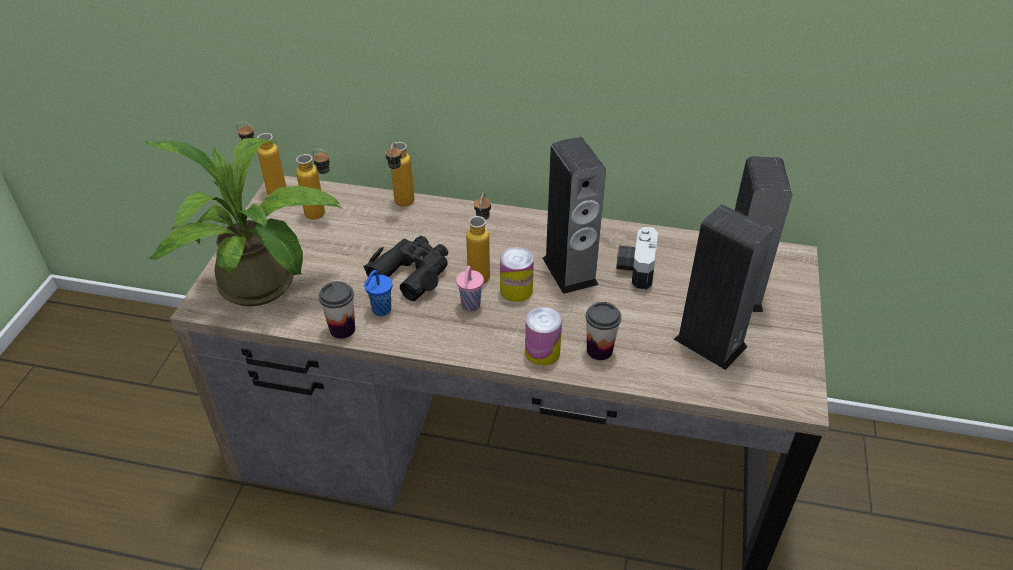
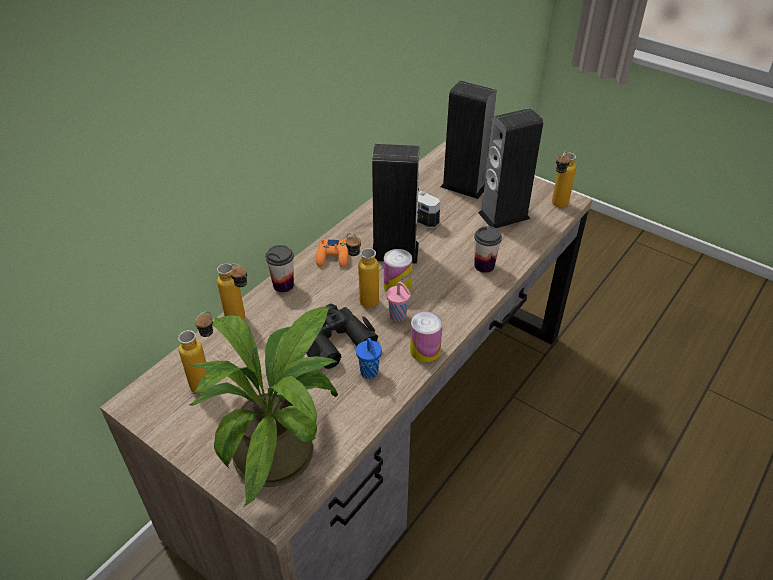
camera: 65 degrees left, 0 degrees up
(269, 191) = (131, 414): bottle -> bottle (556, 206)
(342, 329) = (377, 405): cup -> cup (283, 285)
(528, 231) = (333, 257): none -> orange game controller
(542, 352) = (471, 294): can -> can (425, 350)

